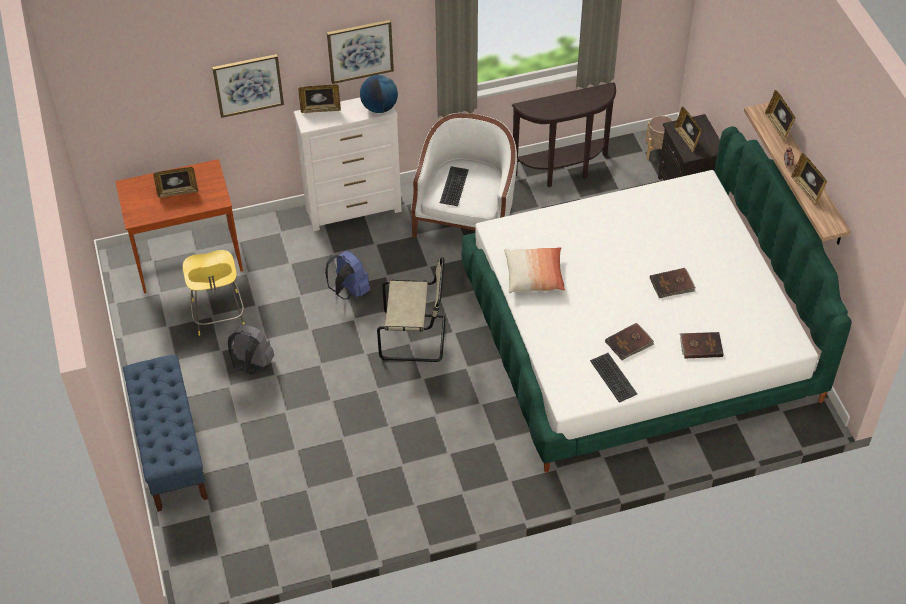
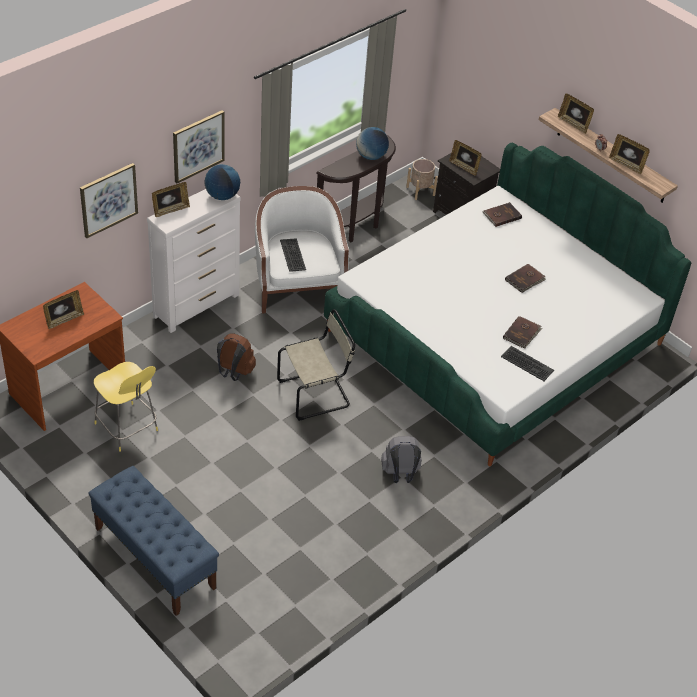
camera: 30 degrees left, 5 degrees down
(252, 364) = (185, 460): grey backpack -> grey backpack (400, 474)
(349, 291) = (234, 373): blue backpack -> brown backpack
(534, 276) = (414, 304): pillow -> none
(580, 102) = (371, 156): none -> globe
(701, 346) = (577, 319): brown book -> brown book (501, 215)

